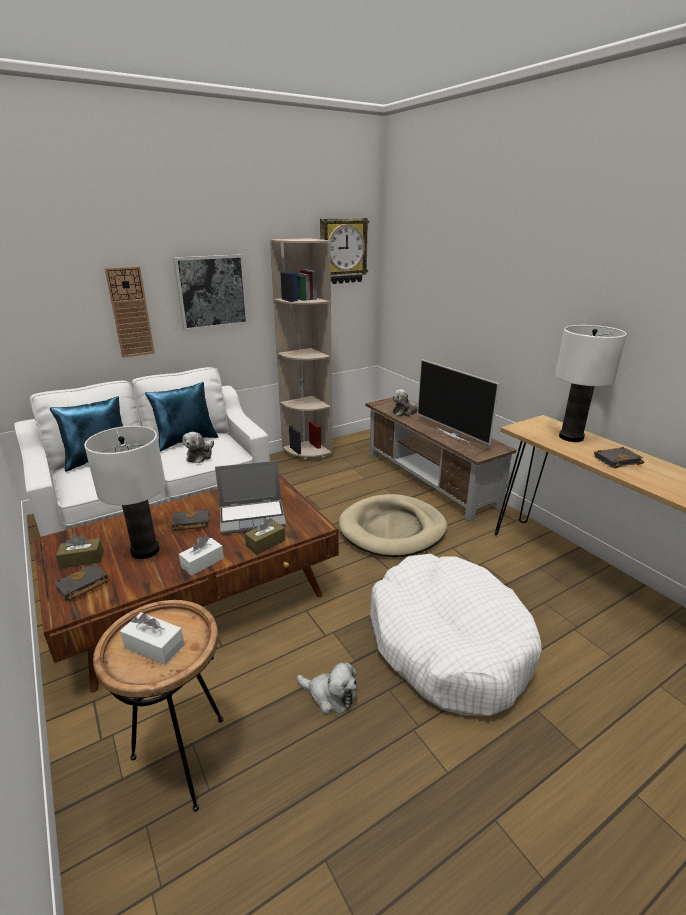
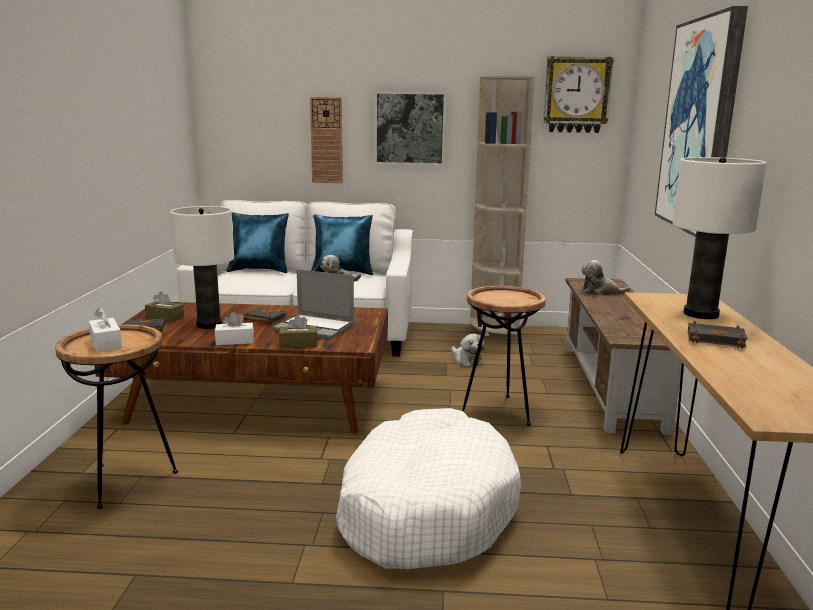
camera: 35 degrees right, 10 degrees down
(330, 695) = (269, 494): plush toy -> plush toy (466, 360)
(392, 529) = (499, 411): beige dog bed -> brown side table
(453, 435) = (623, 318): television -> none
(500, 288) = (700, 126): none -> picture

